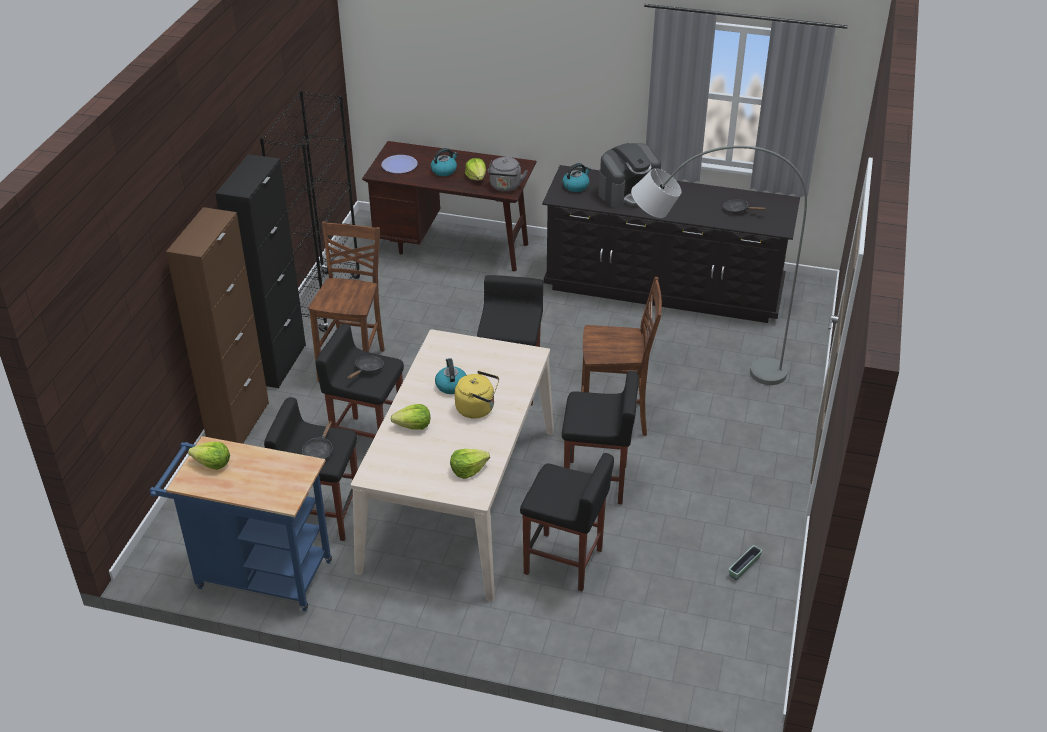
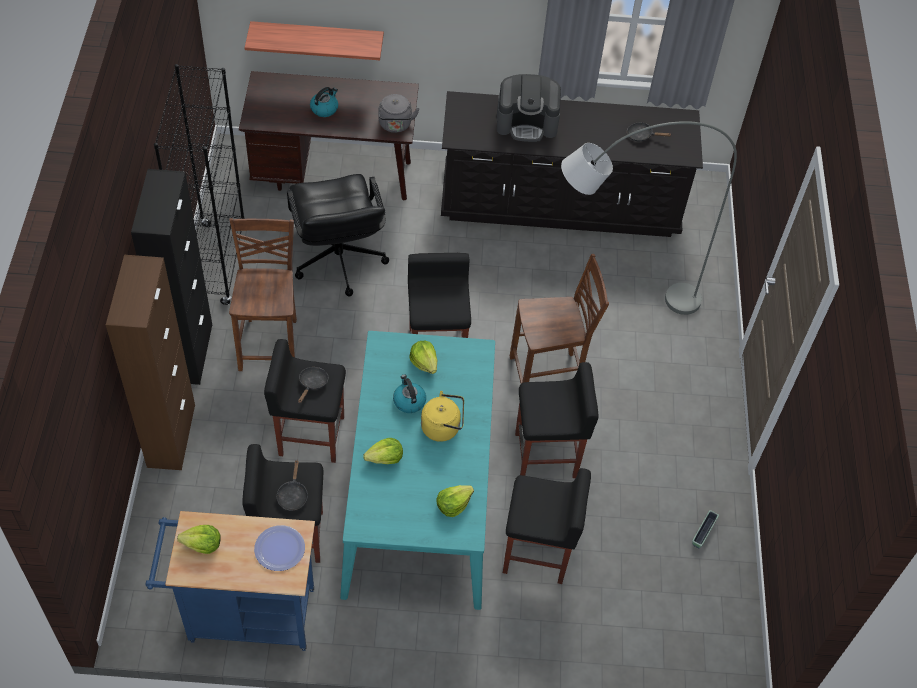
camera: 15 degrees left, 15 degrees up
(399, 165) = (274, 106): plate -> plate (279, 548)
(438, 310) = (338, 261): none -> black office chair
(446, 109) = (317, 38): none -> shelf
(460, 498) = (420, 494): beige dining table -> turquoise dining table
(476, 177) = (361, 115): lettuce -> lettuce (424, 362)
(576, 186) = (471, 120): kettle -> none
(628, 192) = (527, 123): coffee machine -> coffee machine turned 45 degrees clockwise

